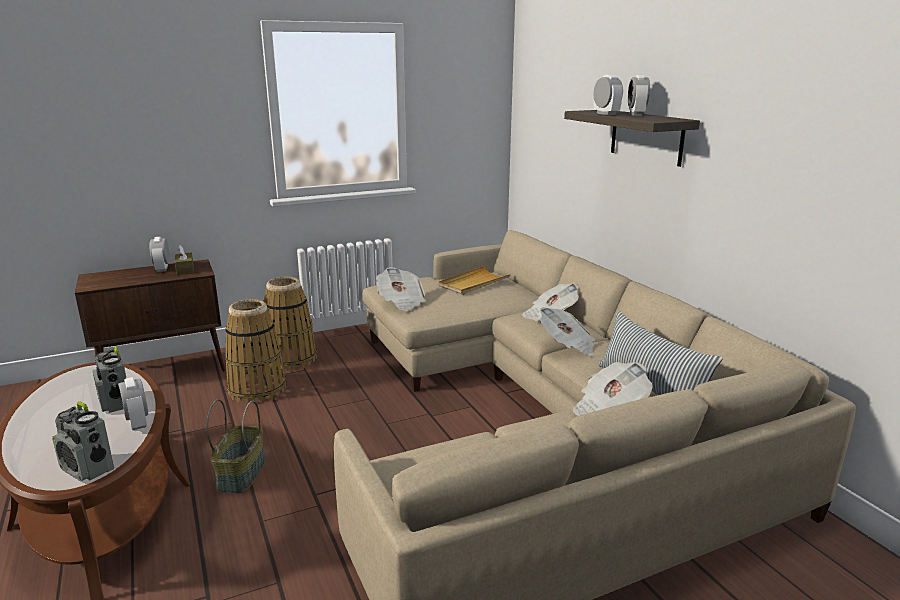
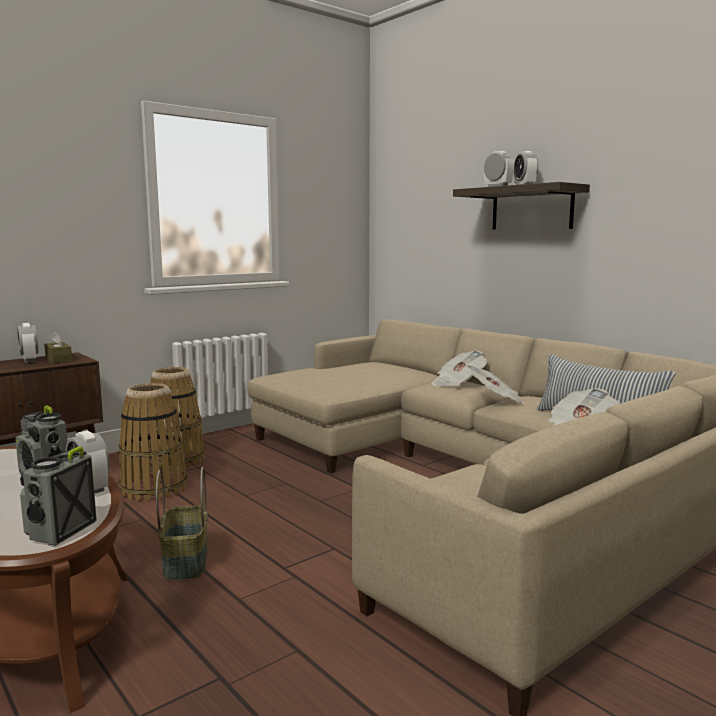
camera: 15 degrees left, 10 degrees down
(88, 469) = (60, 531): radio -> radio turned 90 degrees clockwise
(401, 302) = (302, 383): newspaper -> none
(473, 283) = (363, 367): beige tray -> none

